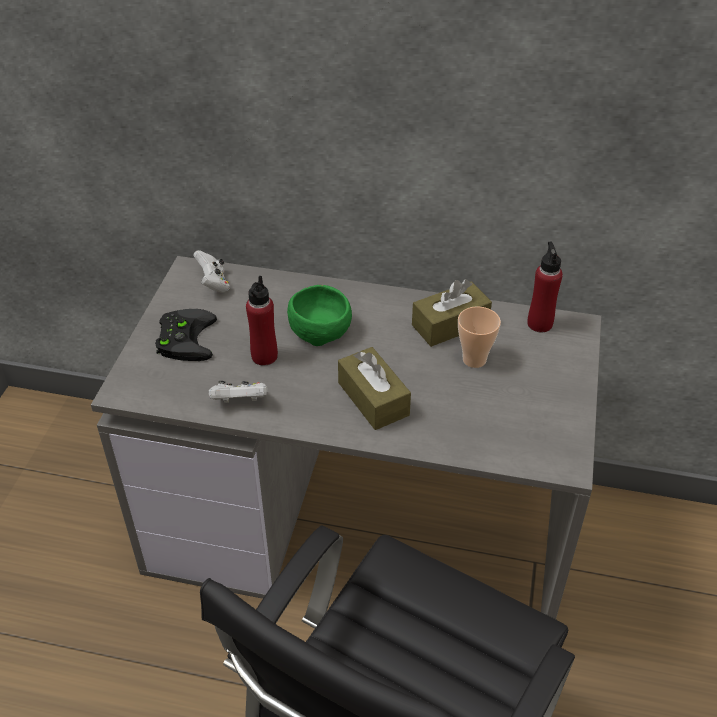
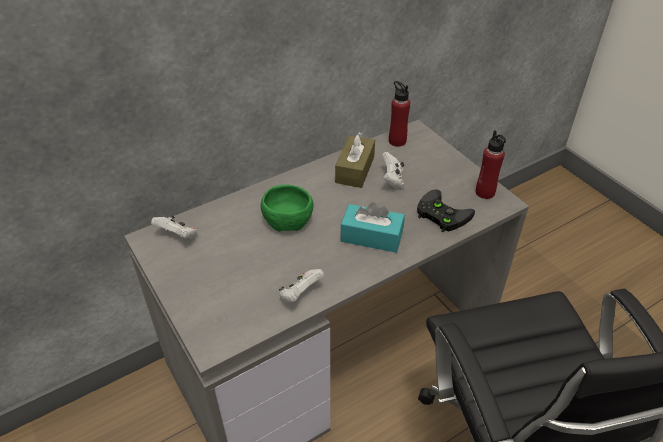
camera: 45 degrees left, 0 degrees up
(184, 337) = (206, 282): black game controller -> black game controller (440, 214)
(264, 356) = (276, 257): red bottle -> red bottle (485, 192)
(373, 399) = (371, 237): brown tissue box -> turquoise tissue box
(474, 359) = (392, 180): cup -> white game controller

